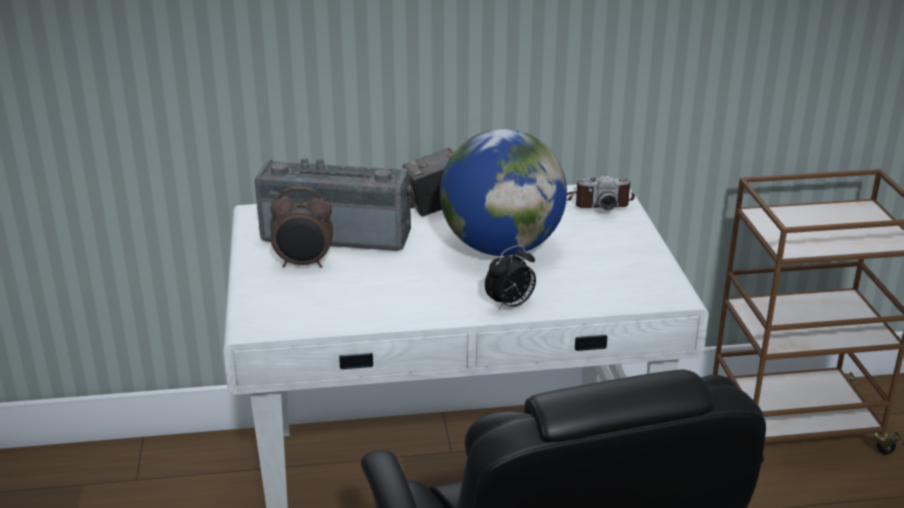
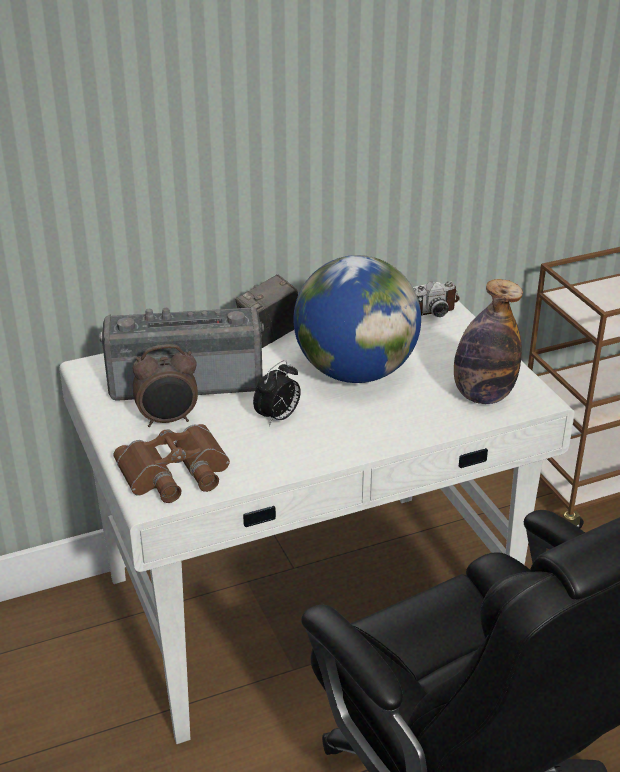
camera: 15 degrees left, 5 degrees up
(286, 308) = (175, 473): none -> brown binoculars
(510, 305) = (393, 434): alarm clock -> alarm clock (278, 418)
(617, 284) = (482, 395): none -> bottle

